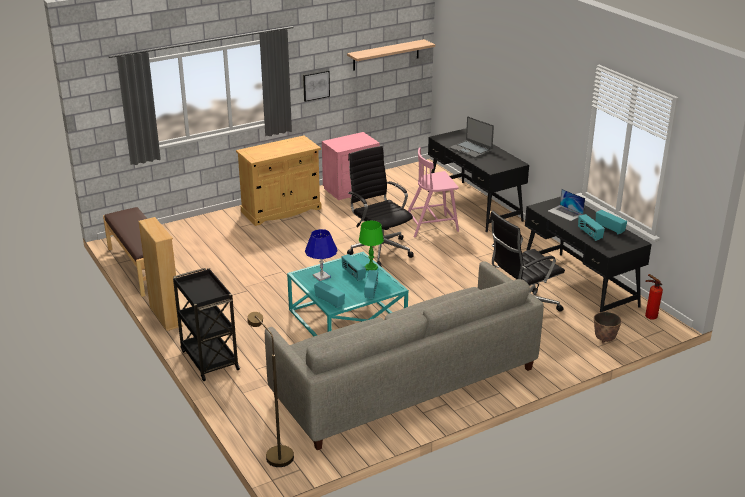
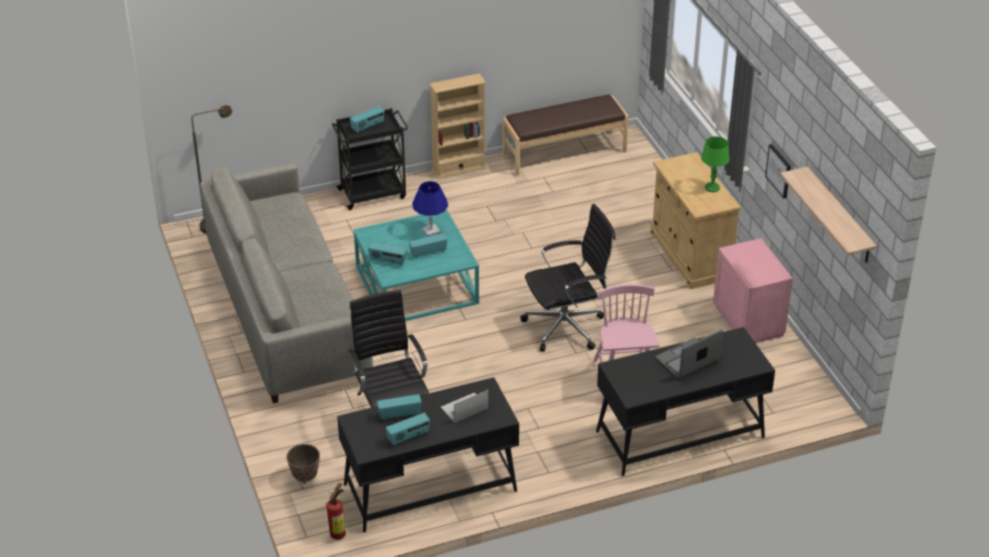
camera: 100 degrees right, 10 degrees up
(330, 301) = (377, 231): radio -> radio (368, 127)
(371, 268) = (438, 266): green table lamp -> green table lamp (712, 188)

